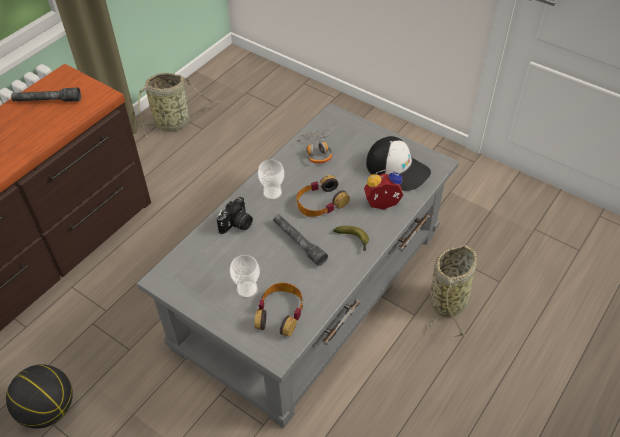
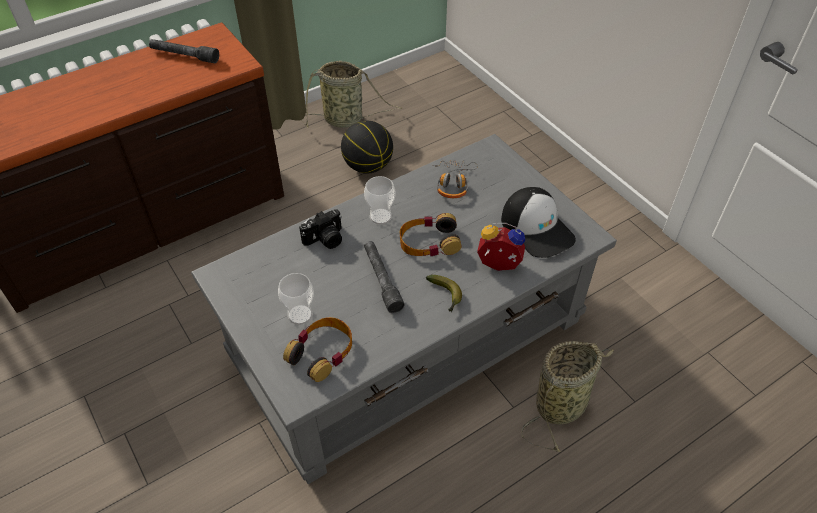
camera: 20 degrees right, 0 degrees up
(48, 410) = (86, 379): basketball -> basketball (368, 166)

